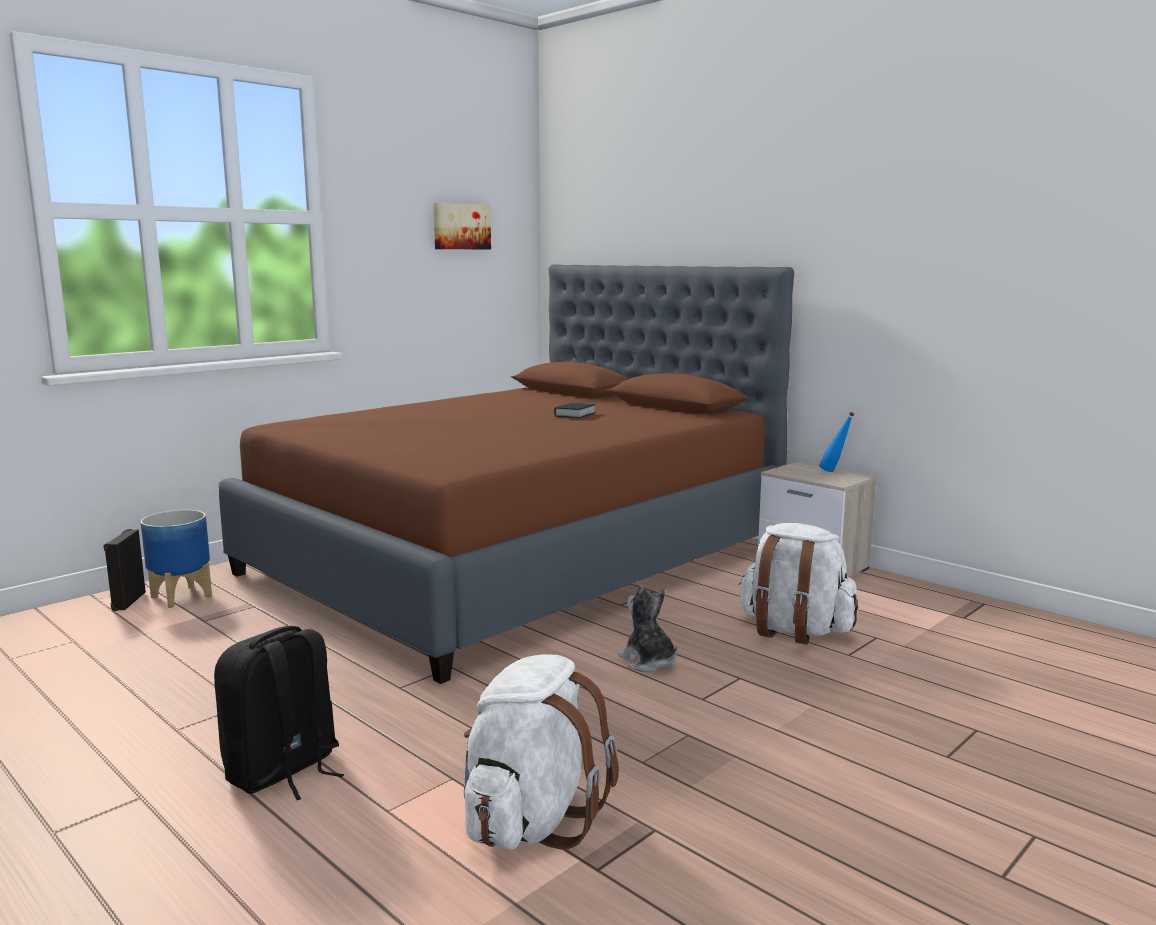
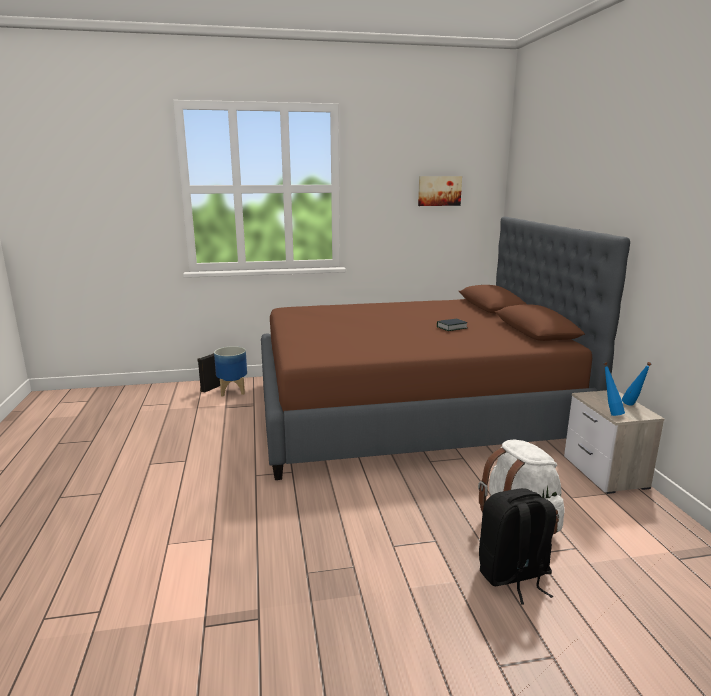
camera: 35 degrees right, 5 degrees up
(283, 771) = (157, 503): black backpack -> black backpack (513, 576)
(531, 820) = (213, 580): white backpack -> none
(648, 662) = (395, 507): plush toy -> none
(826, 481) = (609, 413): none -> blue bottle

